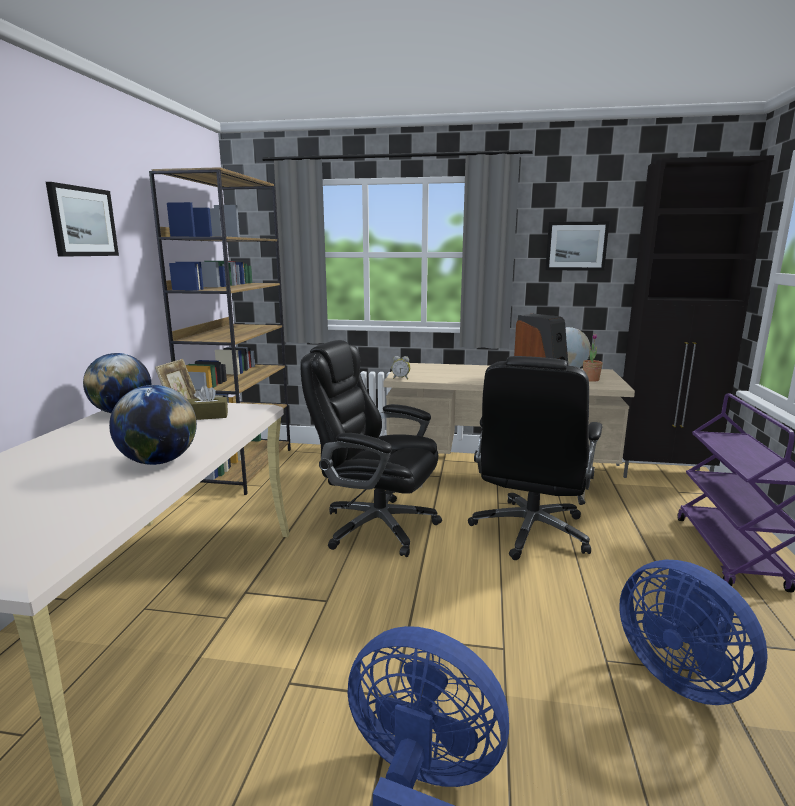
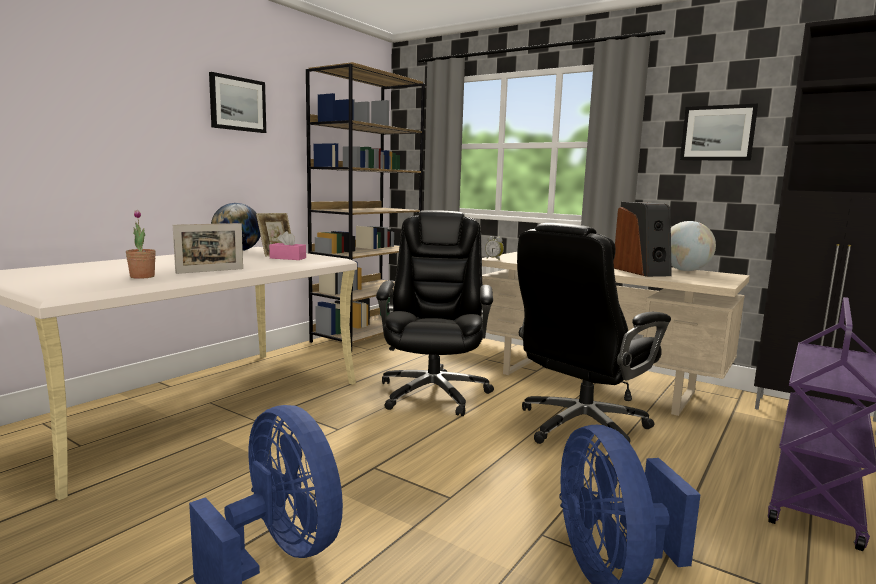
camera: 25 degrees right, 5 degrees down
(159, 461) = (210, 271): globe -> picture frame
(207, 416) = (288, 258): brown tissue box -> pink tissue box
(376, 526) = (433, 392): black office chair -> black office chair turned 45 degrees clockwise
(590, 380) = (699, 278): potted plant -> potted plant (142, 277)

